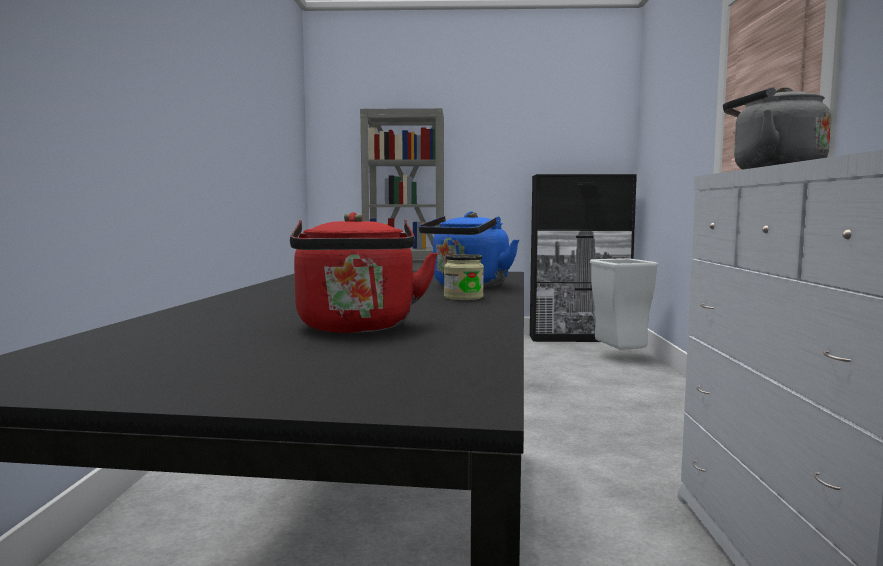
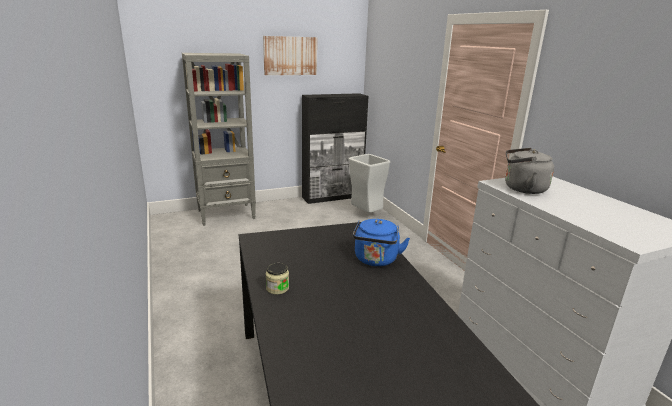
camera: 25 degrees left, 15 degrees up
(357, 328) = (405, 355): red kettle -> none
(463, 297) = (396, 284): jar -> jar (277, 288)
(516, 121) = (290, 56): none -> picture

